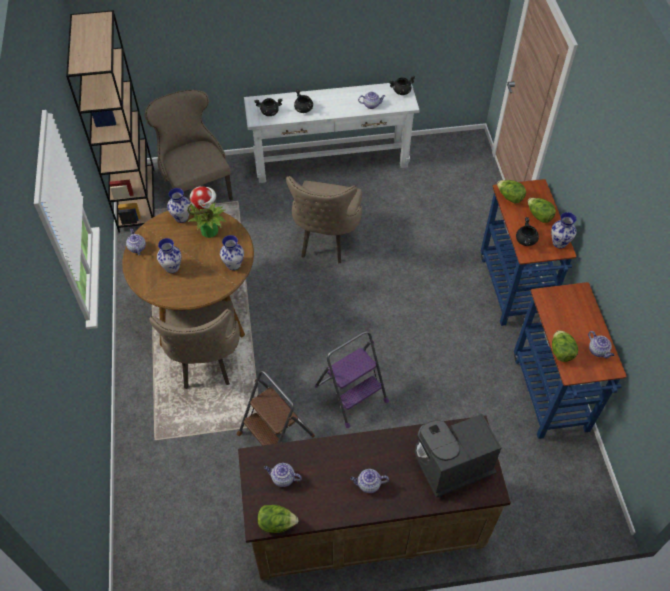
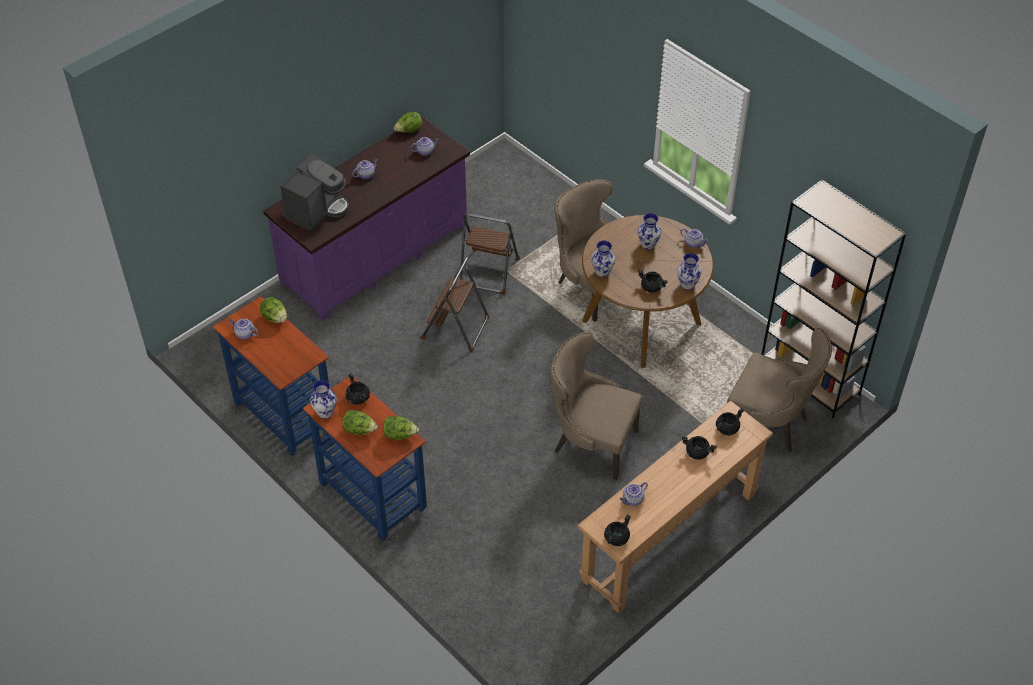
camera: 145 degrees right, 5 degrees down
(210, 230) = (651, 287): potted plant -> black cooking pot
(326, 240) = (591, 443): beige chair -> beige chair turned 45 degrees counterclockwise
(331, 161) = (669, 536): white console table -> brown console table
(350, 391) = (457, 328): purple step ladder -> brown step ladder
(366, 524) = (376, 254): beige cabinet -> purple cabinet

